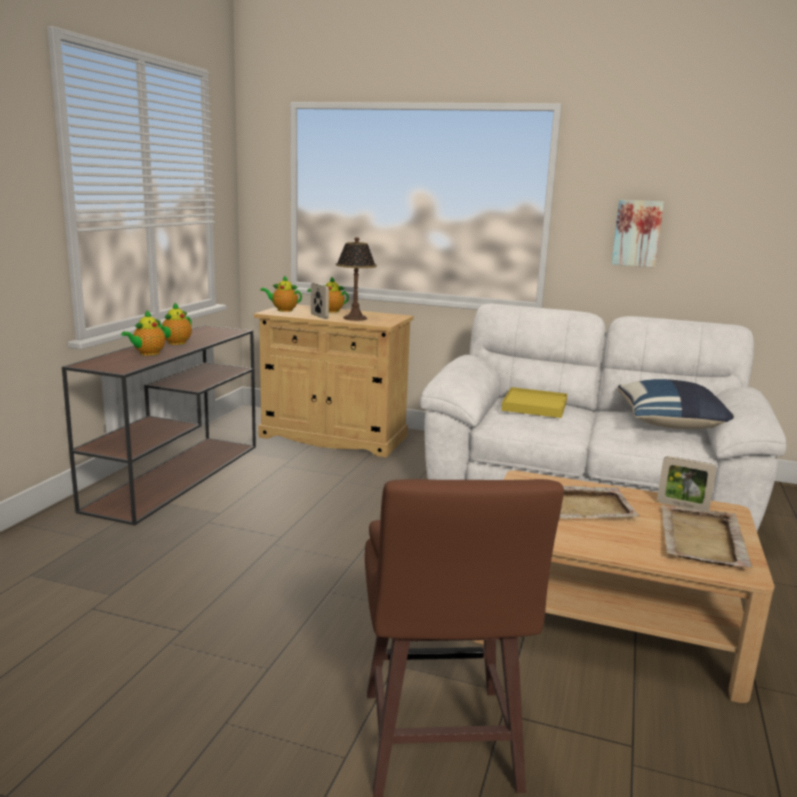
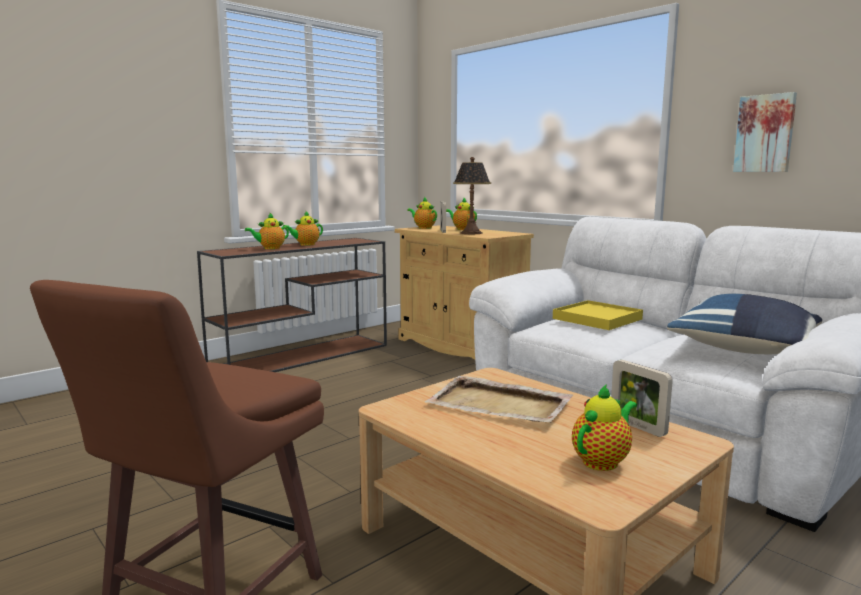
camera: 30 degrees right, 5 degrees down
(701, 539) = (602, 461): beige tray -> teapot

